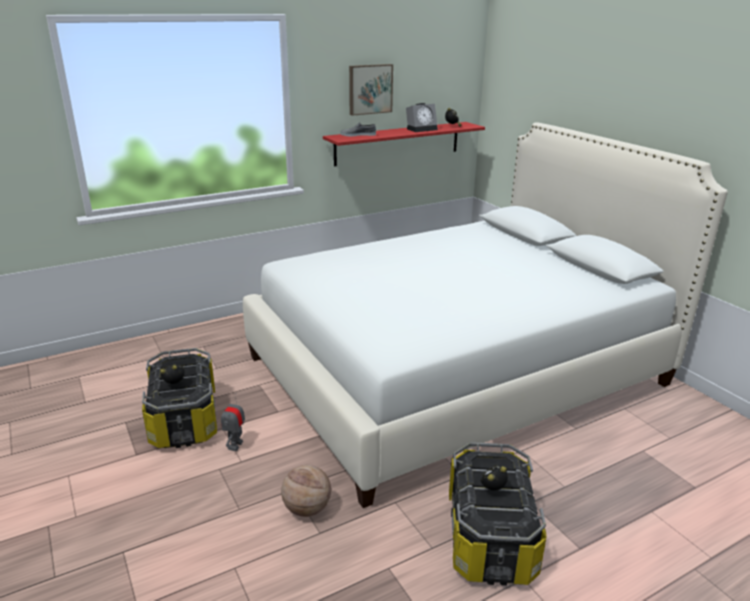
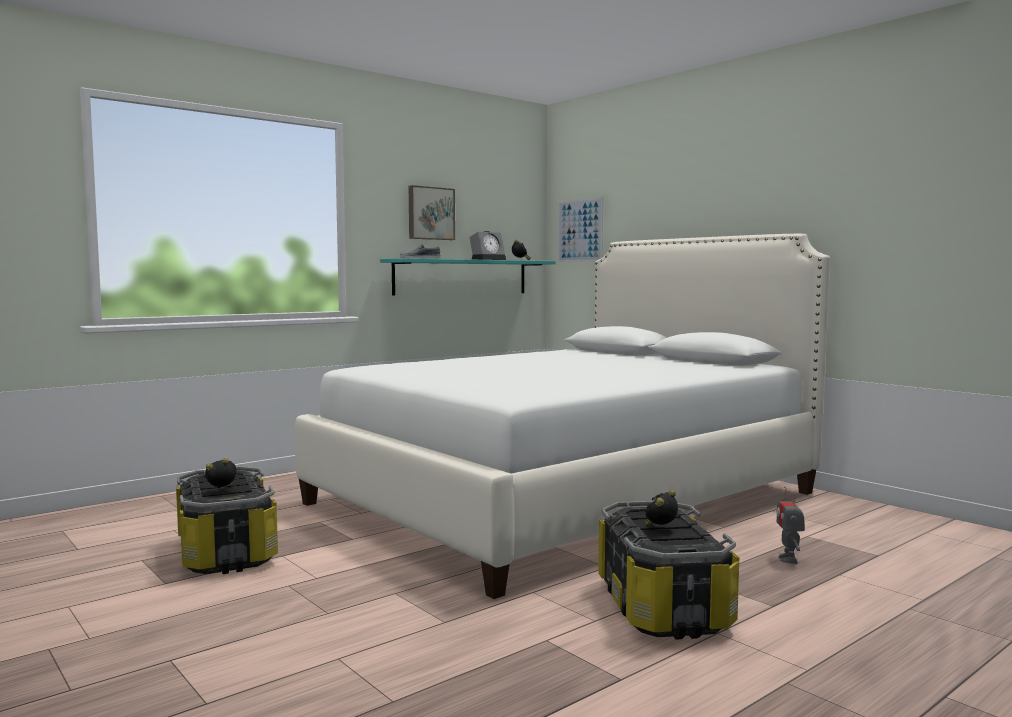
camera: 10 degrees left, 20 degrees down
(235, 445) = (304, 566): toy robot -> toy robot (788, 559)
(307, 509) = (420, 606): basketball -> none
(398, 143) = (462, 277): red shelf -> turquoise shelf
(510, 99) = (580, 230): none -> picture

